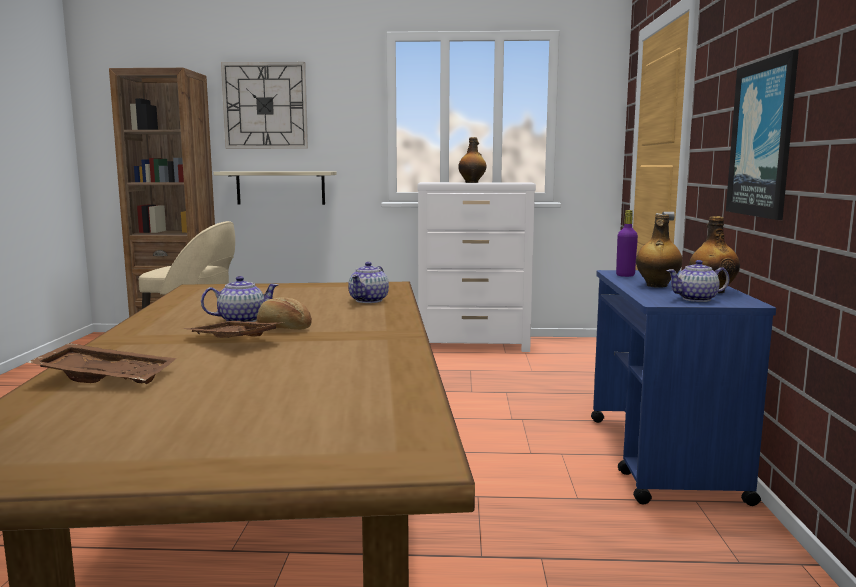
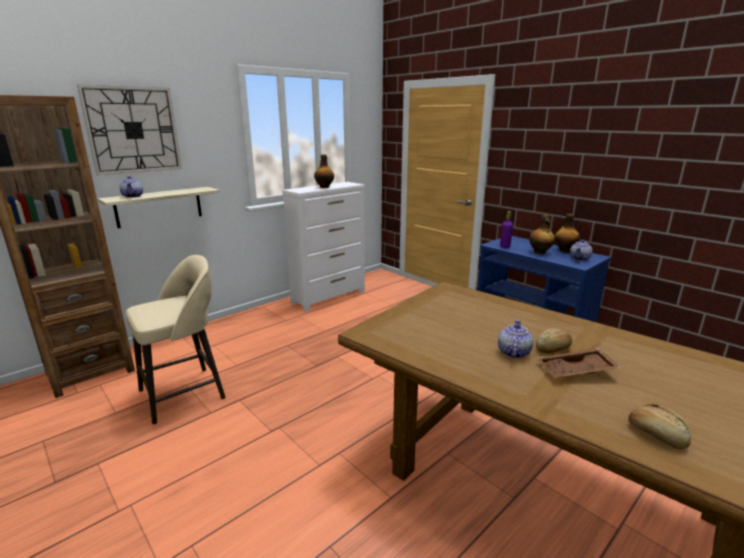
camera: 45 degrees left, 10 degrees up
(107, 377) = (656, 434): brown tray -> bread
(369, 300) = (492, 306): teapot -> teapot (133, 196)
(762, 139) = (585, 173): picture -> none

